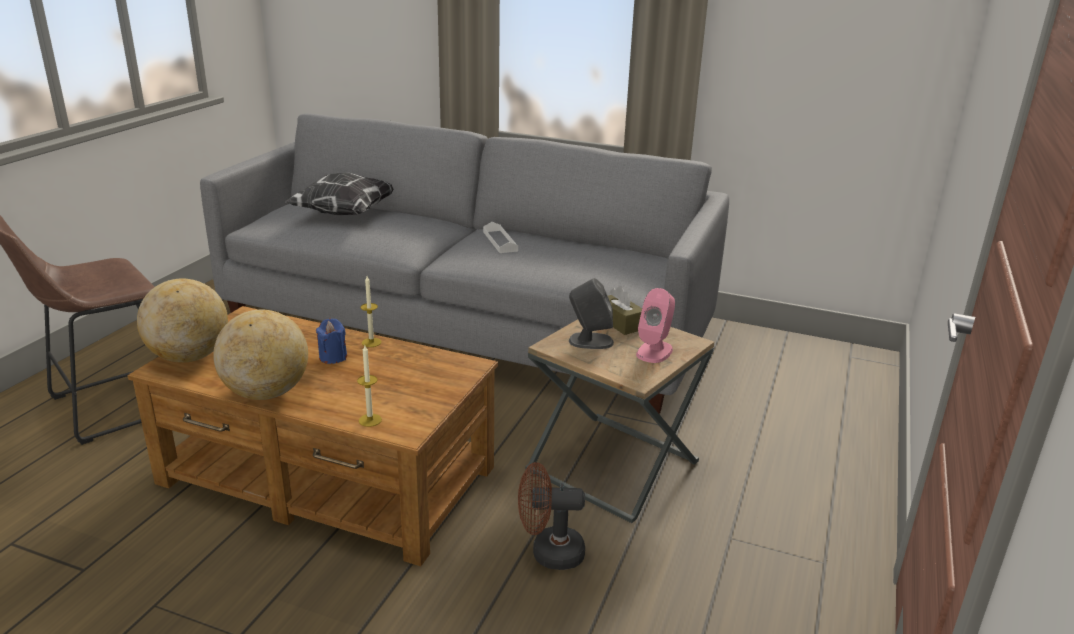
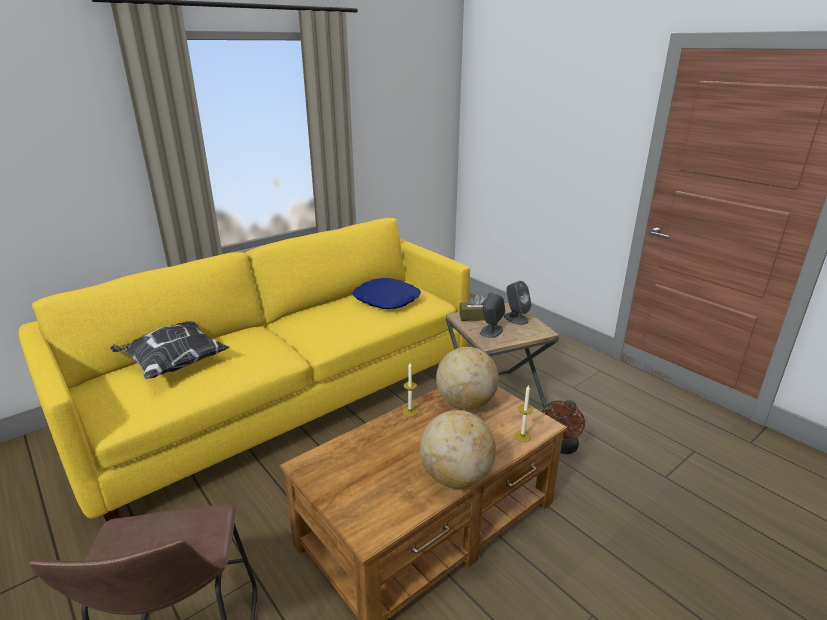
camera: 60 degrees left, 0 degrees up
(190, 357) = (360, 512): globe -> globe (466, 403)
(333, 357) = (420, 433): blue candle -> none
(465, 327) = (284, 399): grey sofa -> yellow sofa
(500, 241) = (321, 318): white tray -> none
(594, 261) = (387, 300): none -> blue pillow
(654, 351) = (515, 318): pink speaker -> grey speaker

